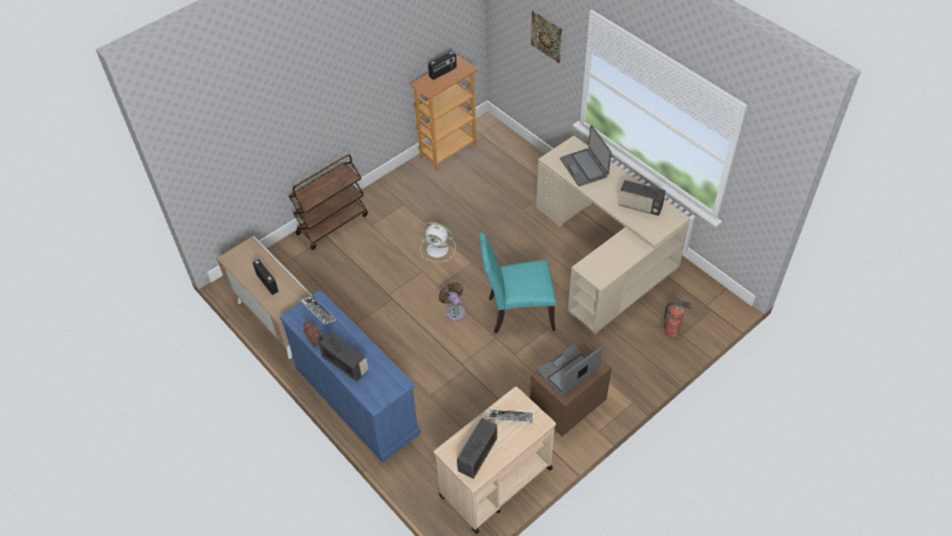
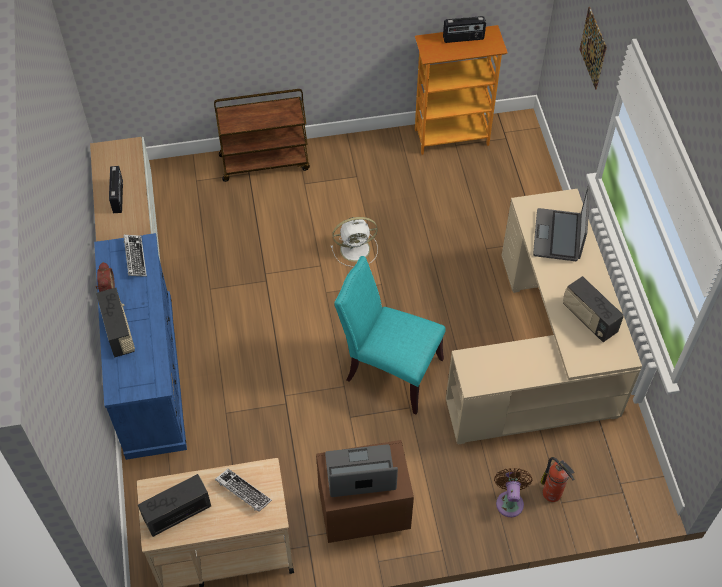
camera: 30 degrees right, 5 degrees up
(438, 249) = (356, 249): white fan -> white fan turned 60 degrees counterclockwise
(454, 311) = (321, 331): brown fan -> brown fan (509, 501)

